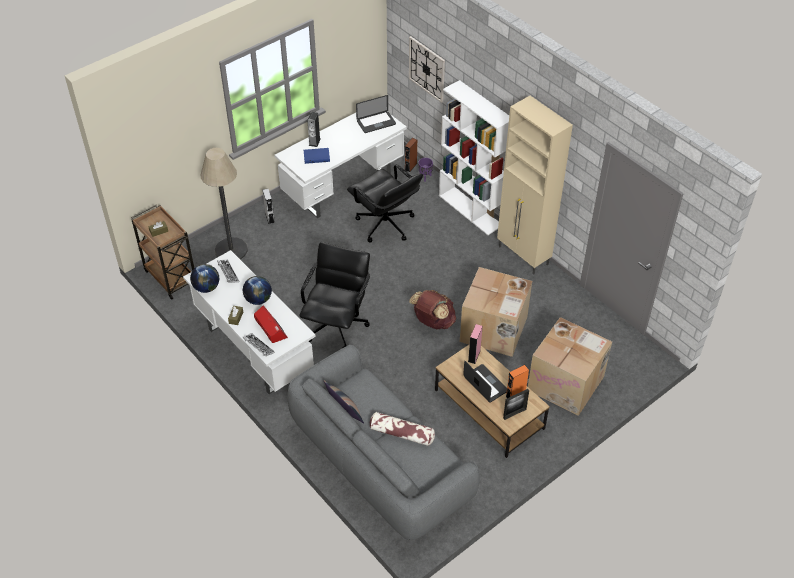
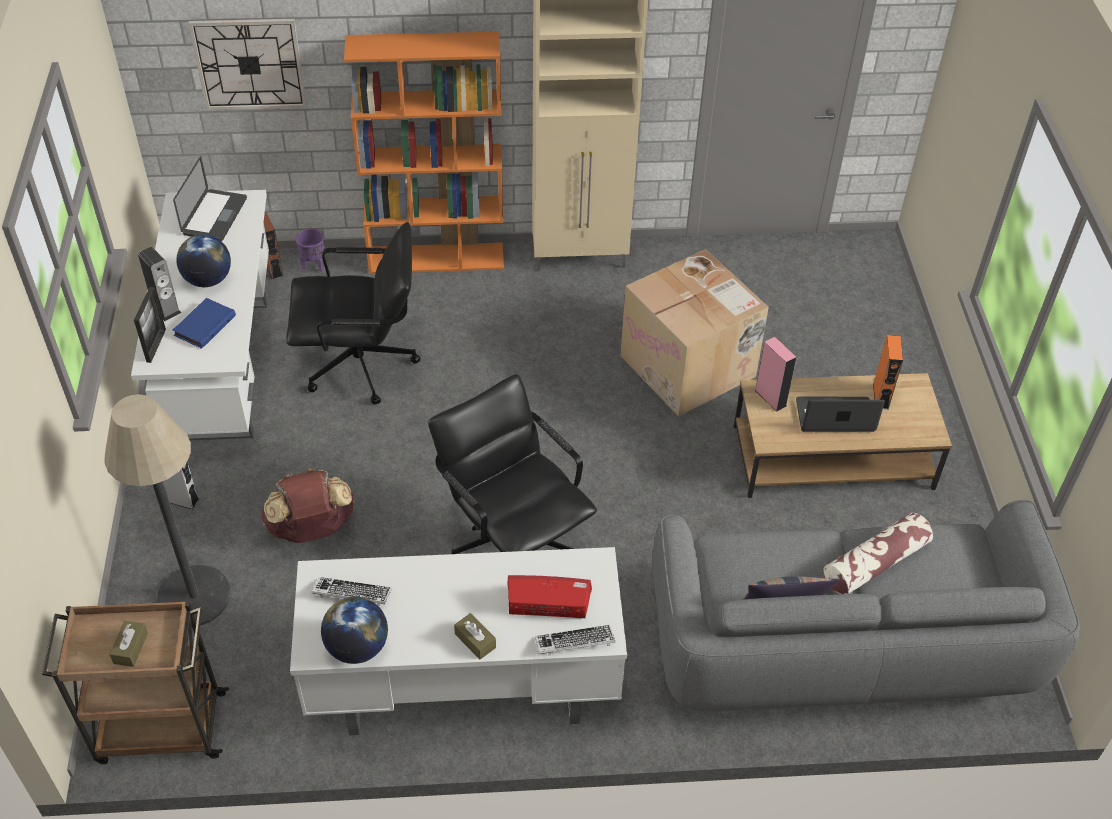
camera: 55 degrees left, 0 degrees up
(258, 299) = (462, 584): globe -> globe (208, 280)
(433, 322) = (613, 423): brown backpack -> brown backpack (312, 529)
(471, 210) = (437, 258): white bookcase -> orange bookcase
(514, 413) = (914, 416): picture frame -> picture frame (156, 345)
(567, 383) = (849, 349): cardboard box -> none

